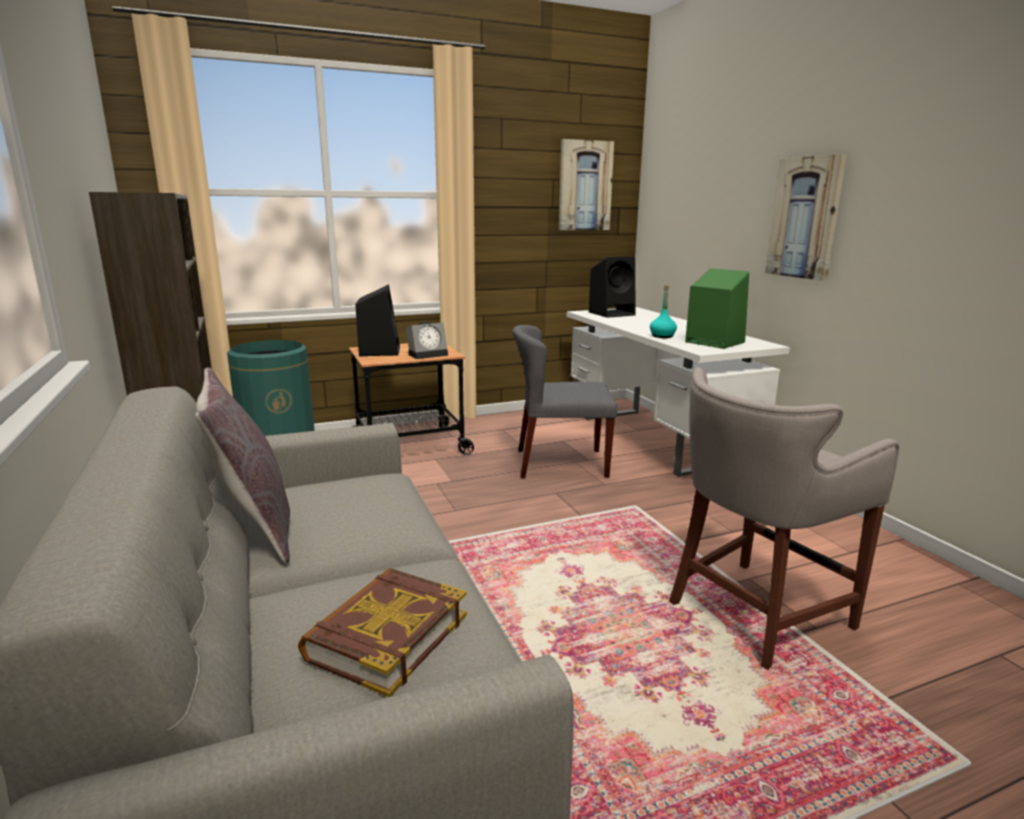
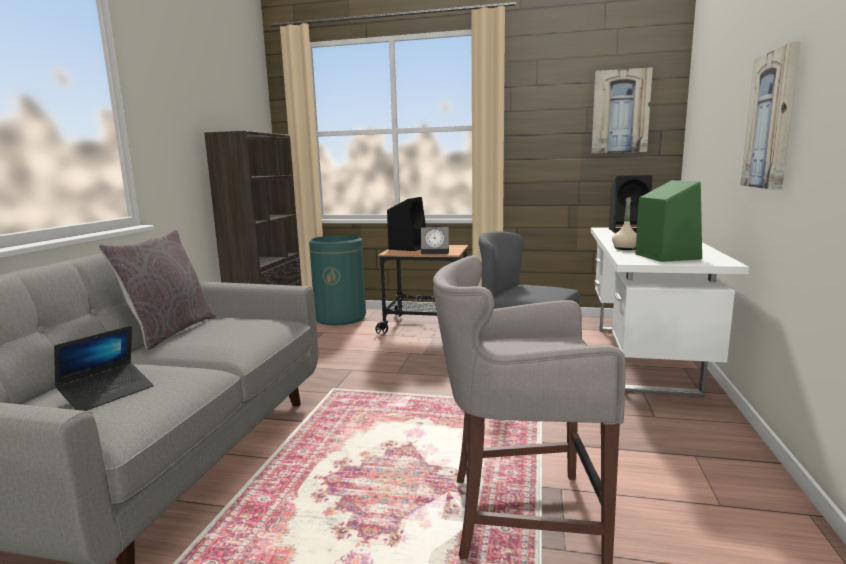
camera: 35 degrees right, 5 degrees down
(386, 636) = (107, 393): book -> laptop
(662, 336) = (625, 248): turquoise bottle -> beige bottle

